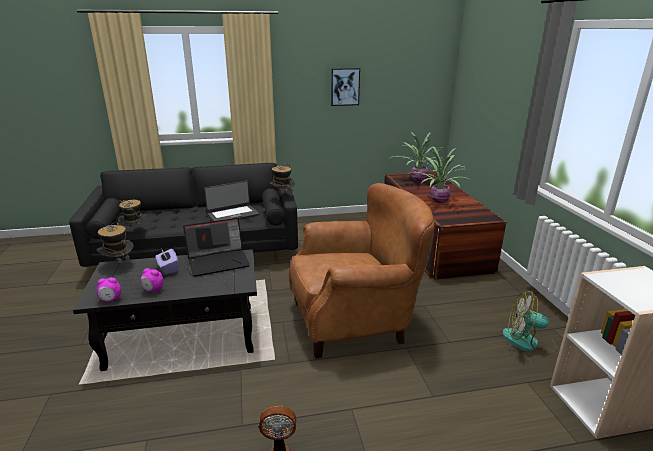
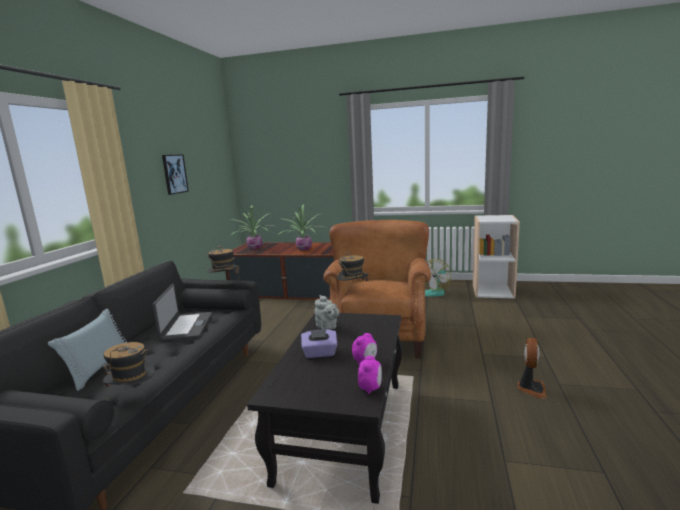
camera: 65 degrees left, 10 degrees down
(119, 265) = (275, 386): hat -> hat (353, 291)
(168, 212) = (99, 368): none -> blue pillow
(219, 261) = (327, 327): laptop -> grey teapot

